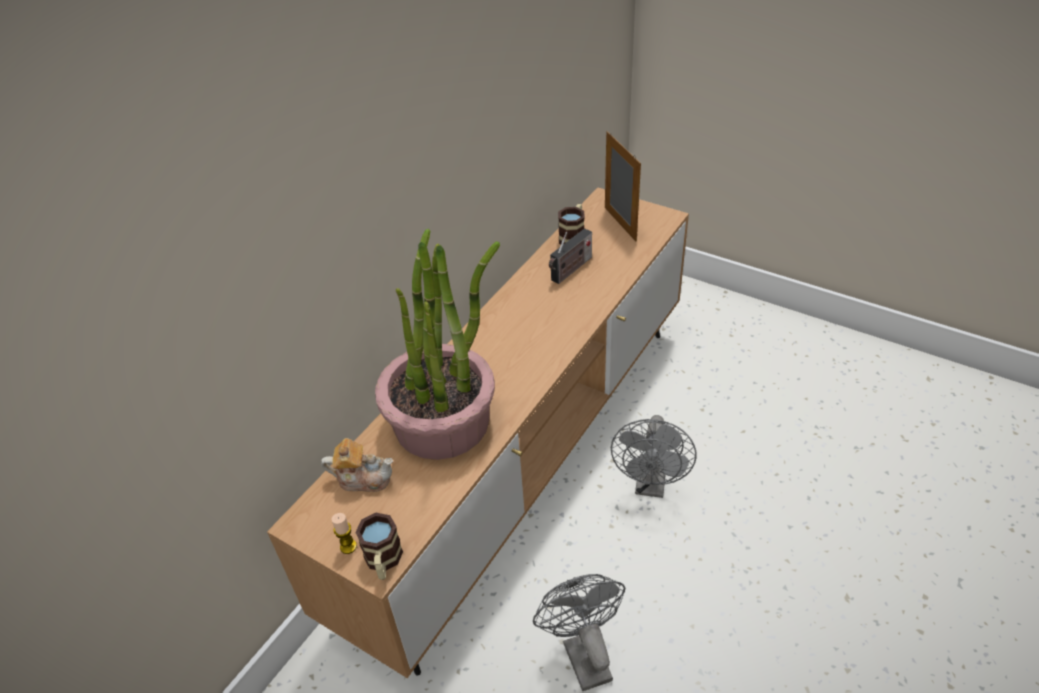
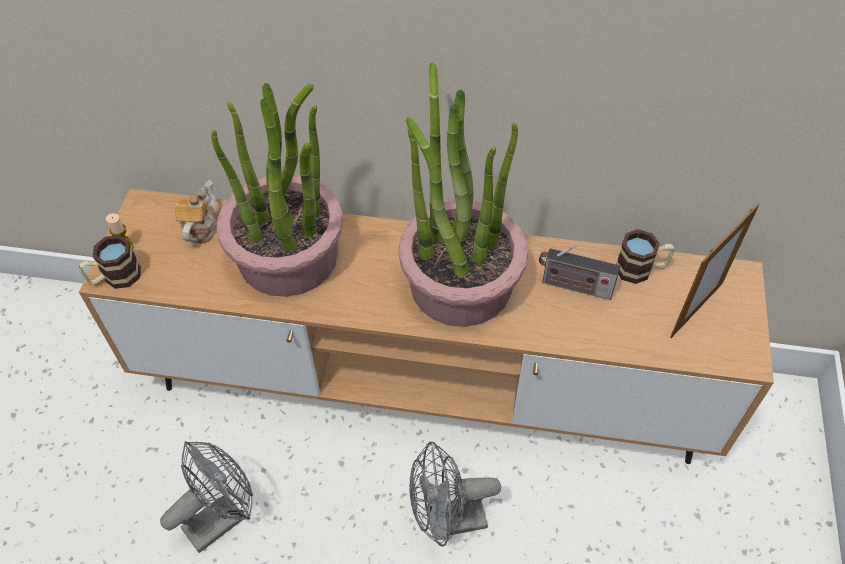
camera: 65 degrees right, 10 degrees up
(363, 478) = (202, 226): teapot -> teapot turned 150 degrees counterclockwise
(533, 325) = (460, 283): none -> potted plant

